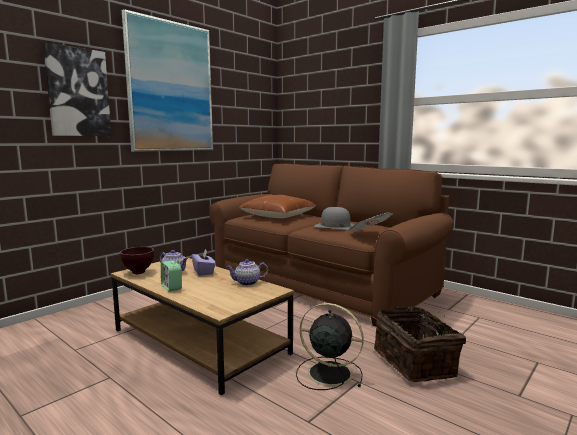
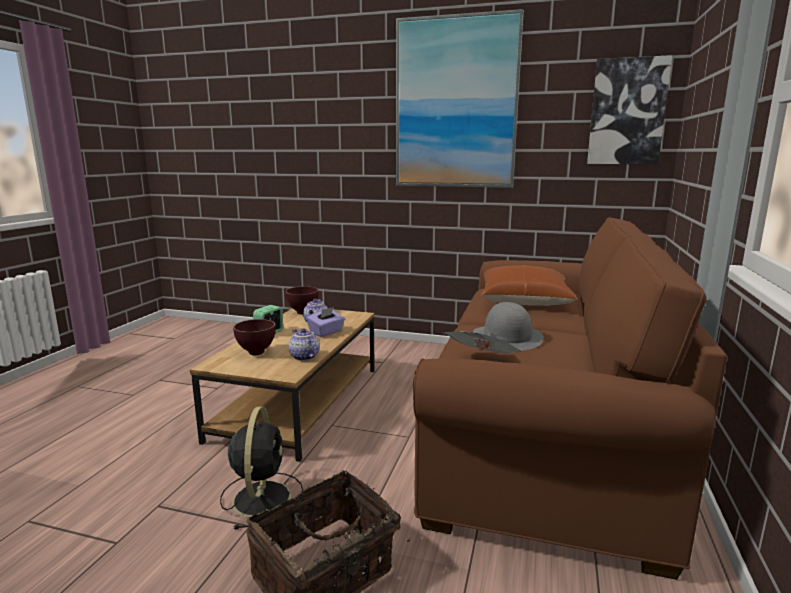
camera: 65 degrees right, 5 degrees up
(78, 92) = (346, 122): picture -> picture (627, 112)
(217, 295) = (257, 353): none -> brown bowl

